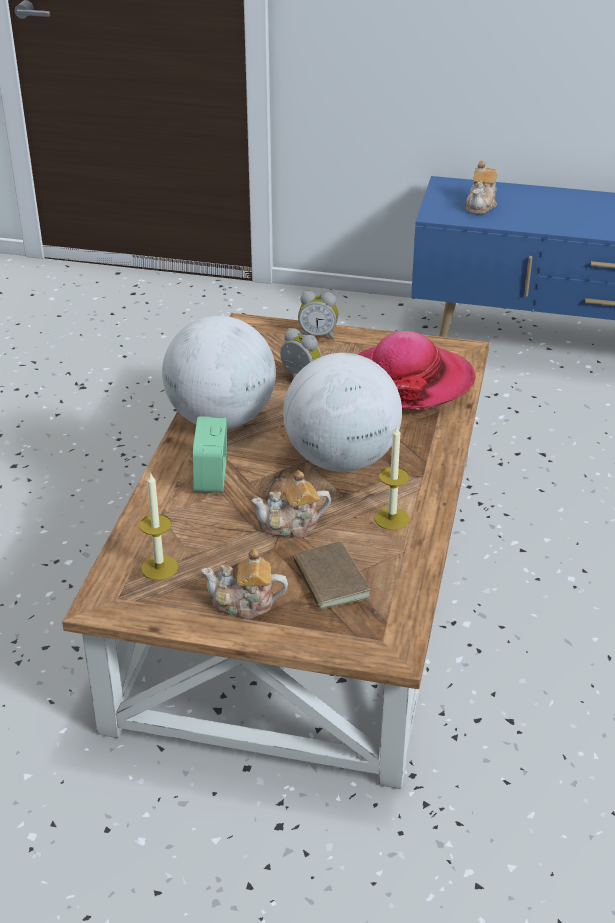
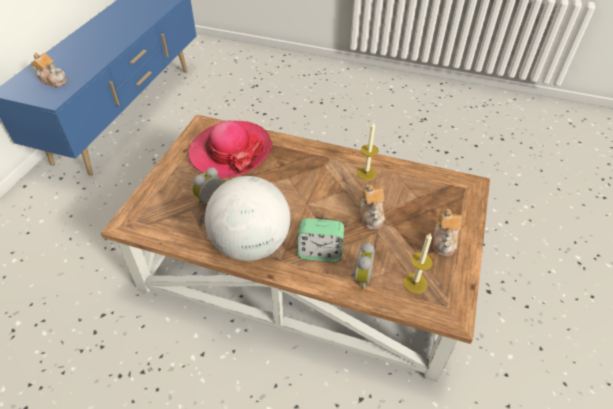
camera: 85 degrees left, 10 degrees up
(318, 335) = (157, 186): alarm clock -> alarm clock (360, 277)
(328, 580) = (420, 204): brown book -> none
(341, 460) = (308, 188): globe -> none

